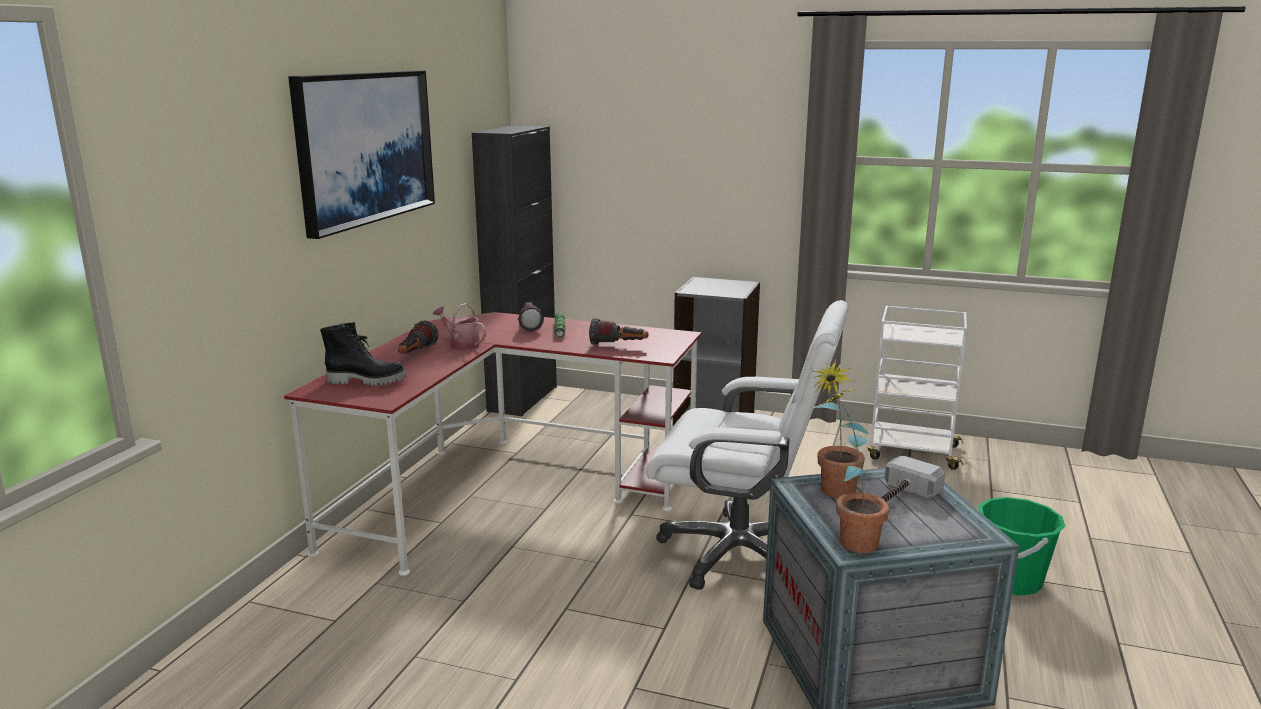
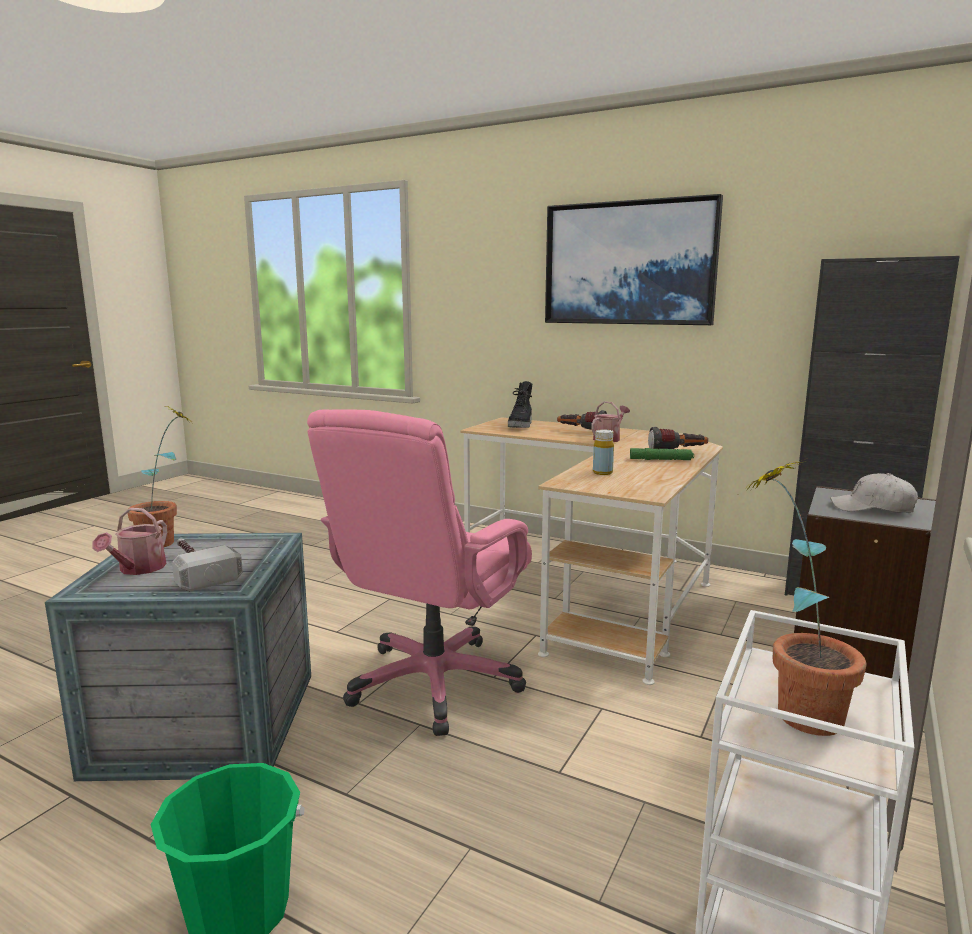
camera: 100 degrees right, 5 degrees down
(504, 489) = (596, 583): red desk -> beige desk
(618, 346) = (602, 473): flashlight -> yellow bottle
(721, 287) = (872, 508): none -> white cap
(739, 553) = (433, 683): white office chair -> pink office chair
(832, 494) = (243, 548): potted plant -> potted plant (791, 708)
(923, 527) = (138, 569): none -> watering can

